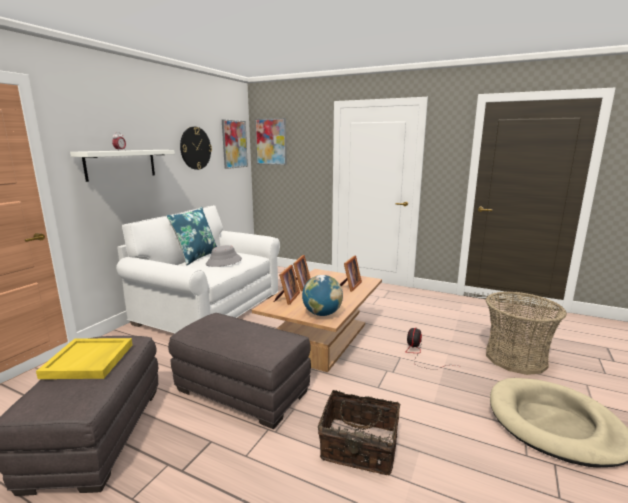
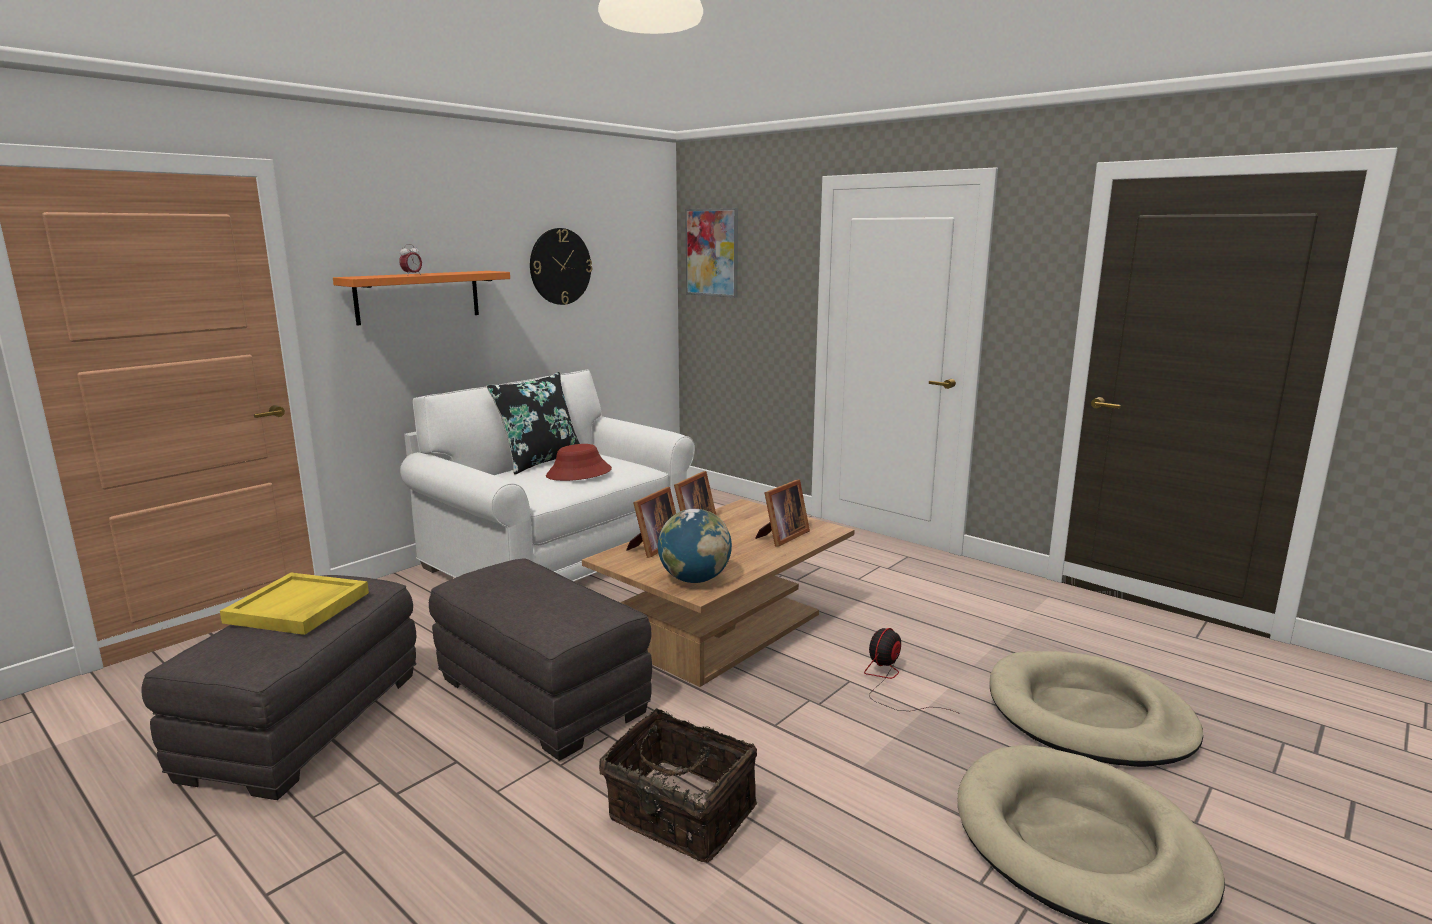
camera: 15 degrees right, 0 degrees up
(121, 164) = (418, 296): white shelf -> orange shelf
(196, 257) = (540, 461): blue pillow -> black pillow
(224, 262) = (579, 473): grey hat -> red hat
(234, 144) = (642, 257): picture -> none
(516, 358) = (1088, 715): basket -> beige dog bed

